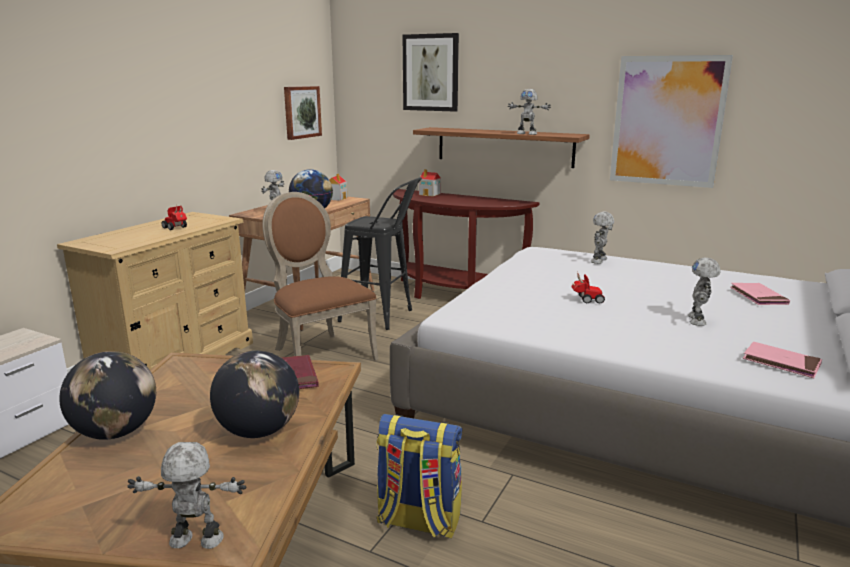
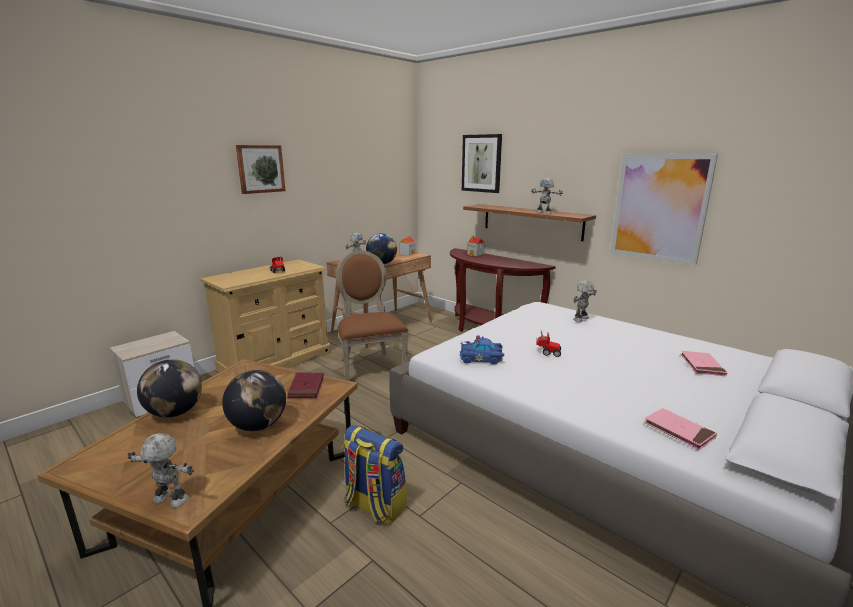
camera: 15 degrees right, 0 degrees up
(301, 112) = (389, 190): picture -> picture (260, 169)
(383, 317) = (428, 343): black stool -> none
(515, 314) = (482, 359): none -> blue toy car
(698, 320) = (630, 381): toy robot -> none

